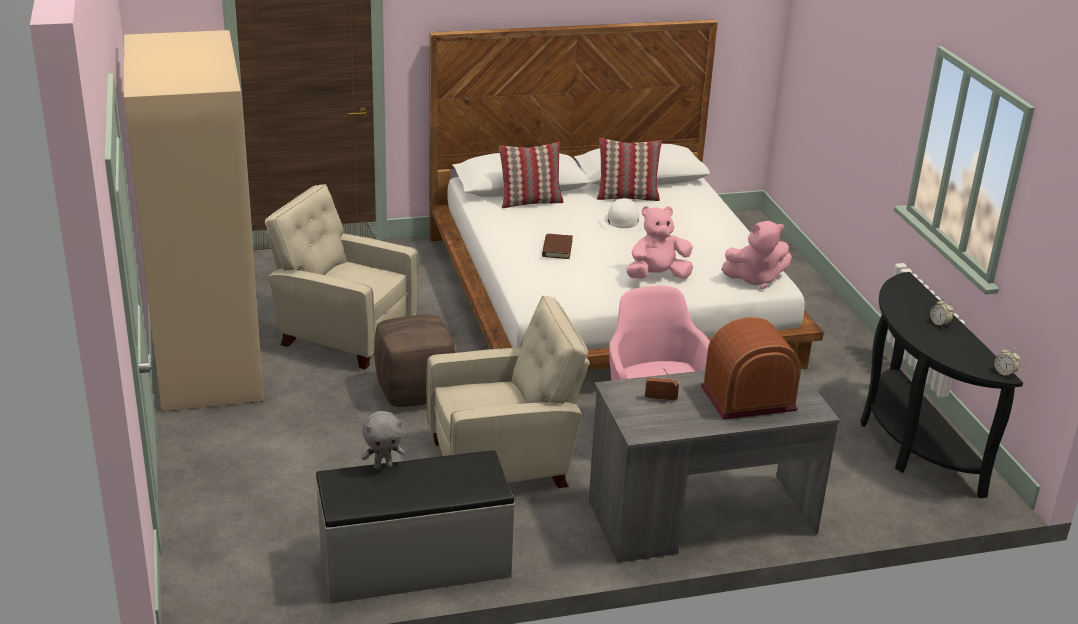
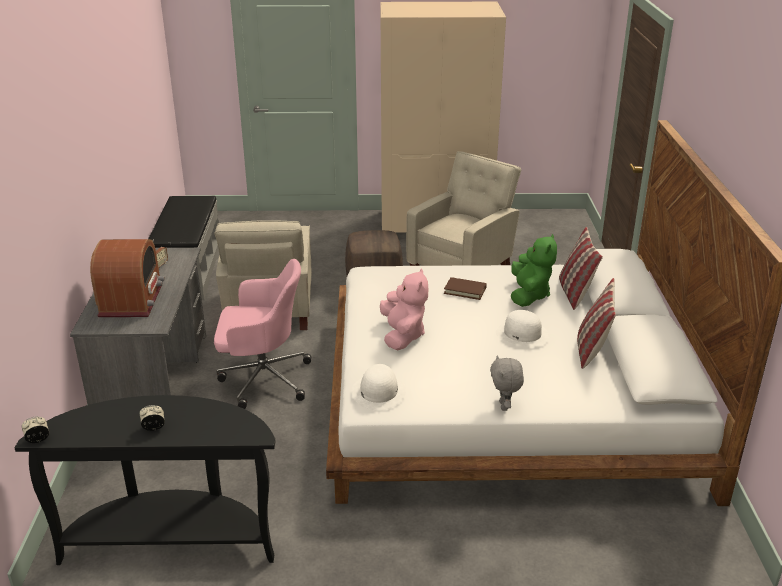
camera: 105 degrees right, 0 degrees up
(383, 466) = (205, 211): grey plush toy -> grey plush toy (504, 406)
(545, 221) = (529, 295): none -> green plush toy
(755, 279) = (378, 392): pink plush toy -> white hat

